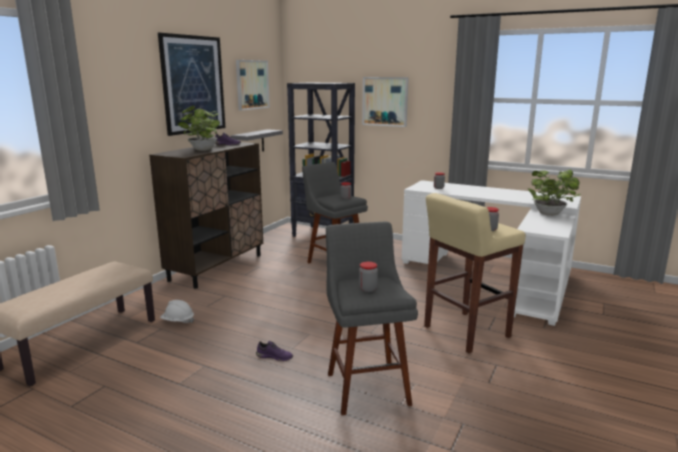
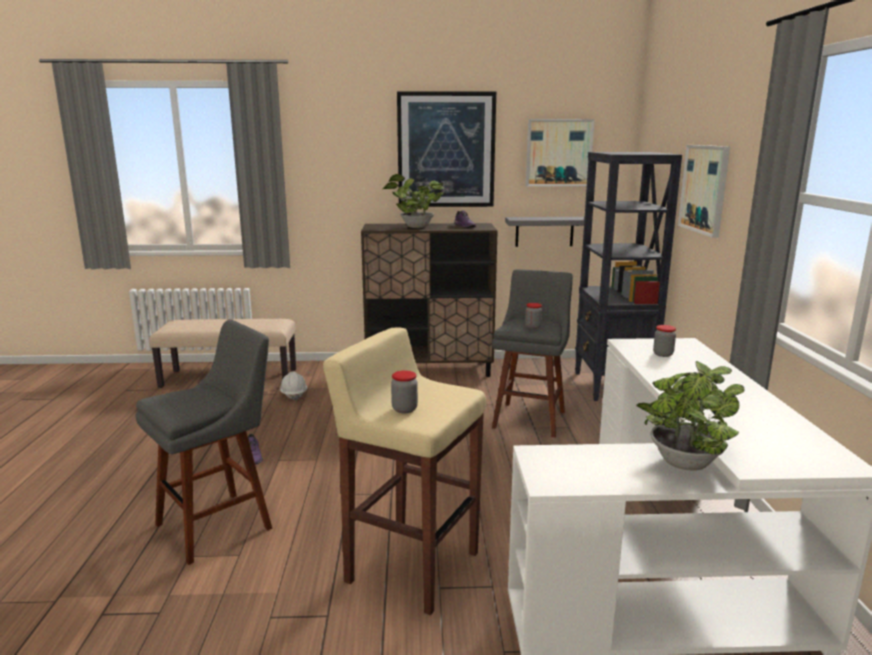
camera: 60 degrees right, 0 degrees up
(368, 289) = (180, 399): jar -> none

